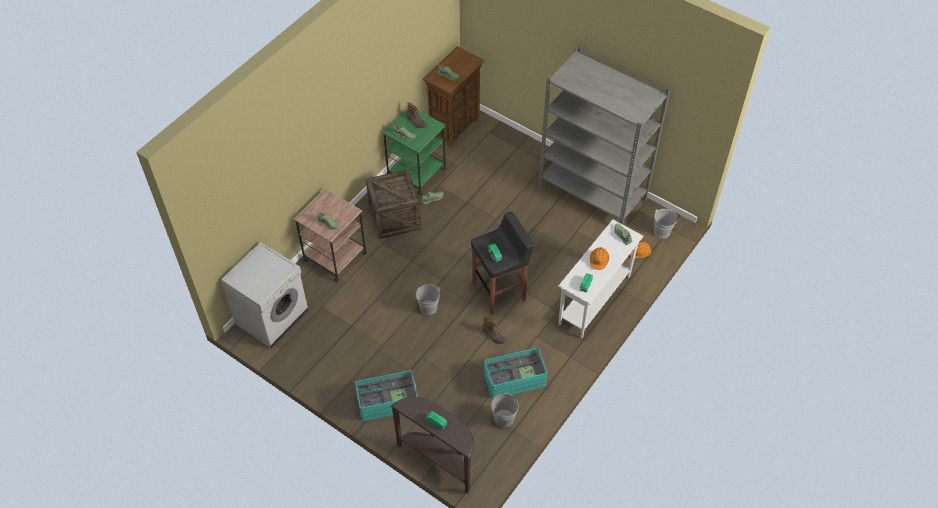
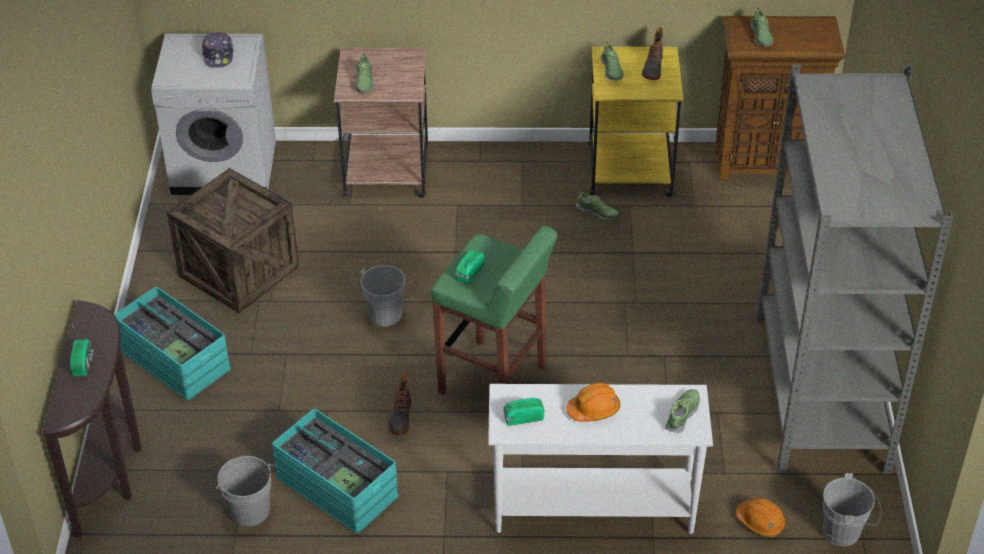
camera: 55 degrees right, 10 degrees down
(260, 266) = (218, 55): none -> cap
(394, 217) = (518, 192): crate -> crate (238, 271)
(417, 171) = (631, 170): green cart -> yellow cart
(500, 292) = (494, 380): black stool -> green stool

